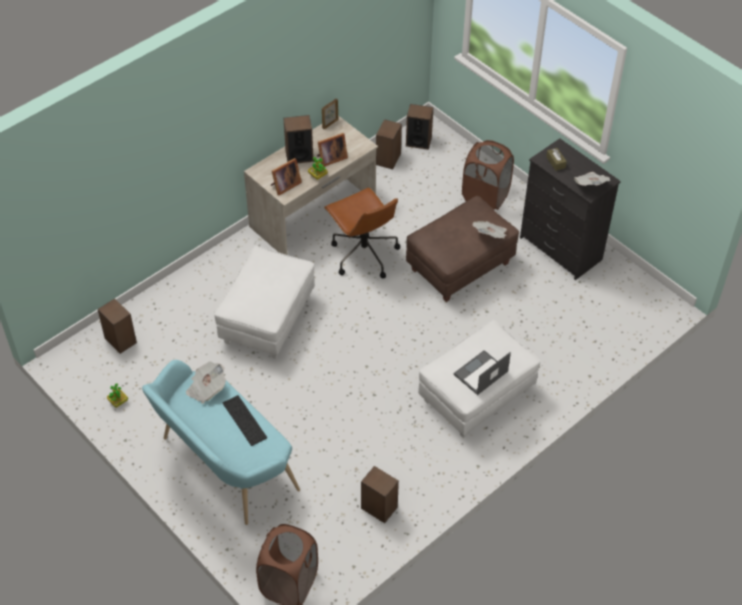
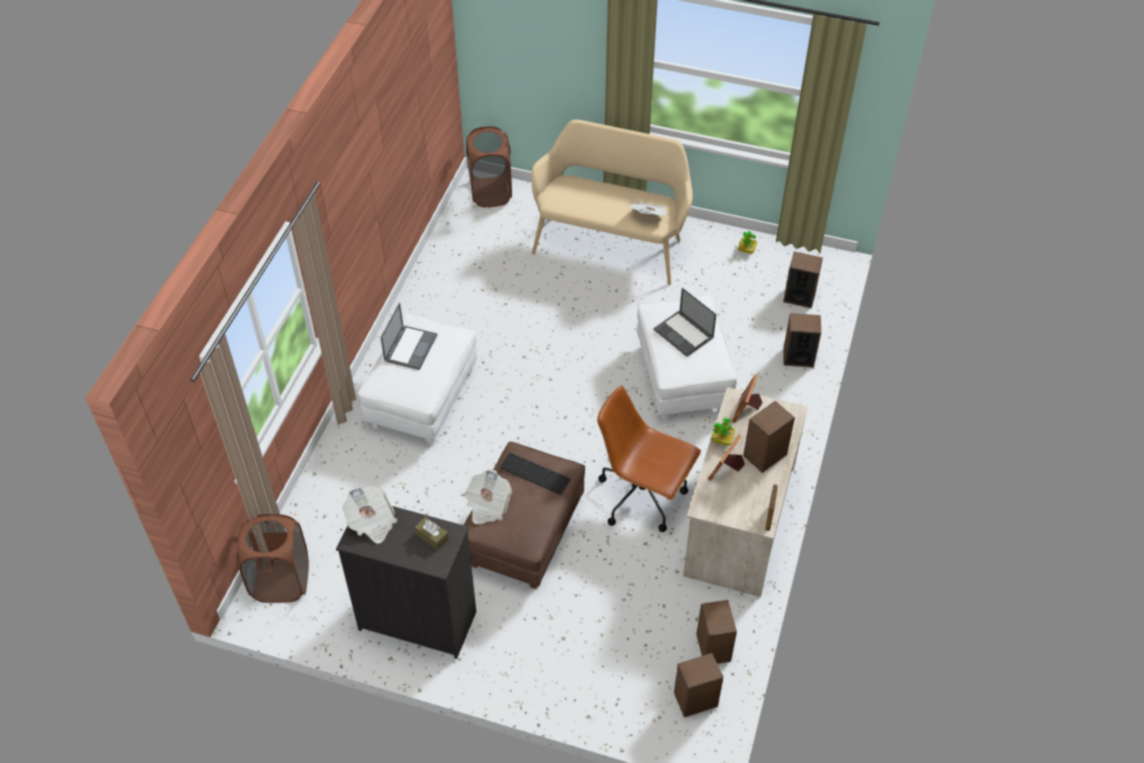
camera: 150 degrees right, 0 degrees up
(223, 466) = (611, 243): turquoise bench -> beige bench
(243, 420) = (596, 207): keyboard -> keyboard (536, 473)
(264, 287) = (684, 334): none -> laptop
(379, 508) = (455, 270): speaker -> speaker (798, 357)
(485, 197) = (552, 652): brown laundry basket -> brown laundry basket (281, 581)

